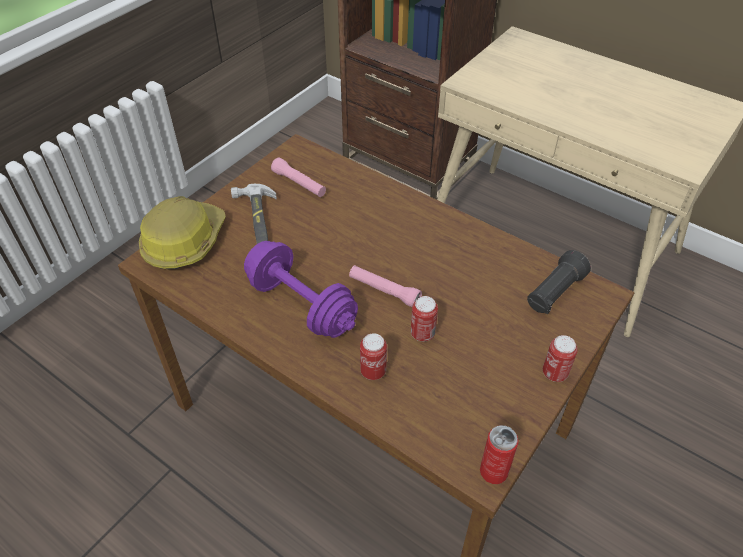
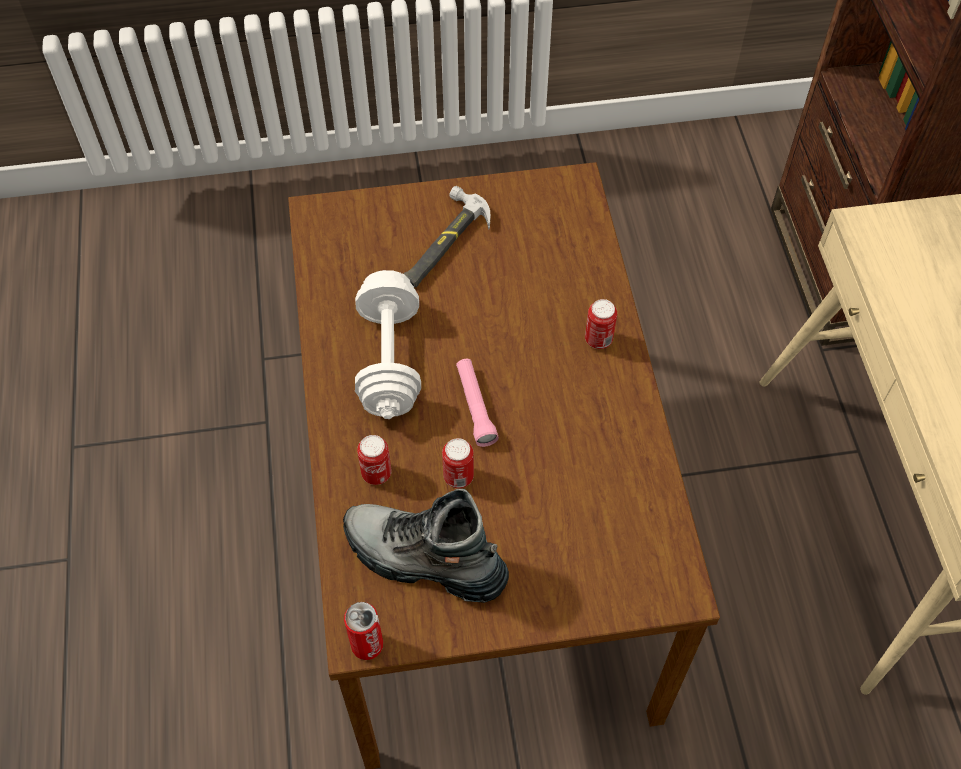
camera: 45 degrees right, 10 degrees up
(184, 242) = (362, 215): hard hat -> none
(299, 184) = (530, 227): pink flashlight -> none
(301, 305) = (389, 360): purple dumbbell -> white dumbbell
(461, 393) = (424, 559): none -> boot
(554, 293) = (632, 546): black flashlight -> none
(554, 373) = (528, 617): can -> can (598, 339)

